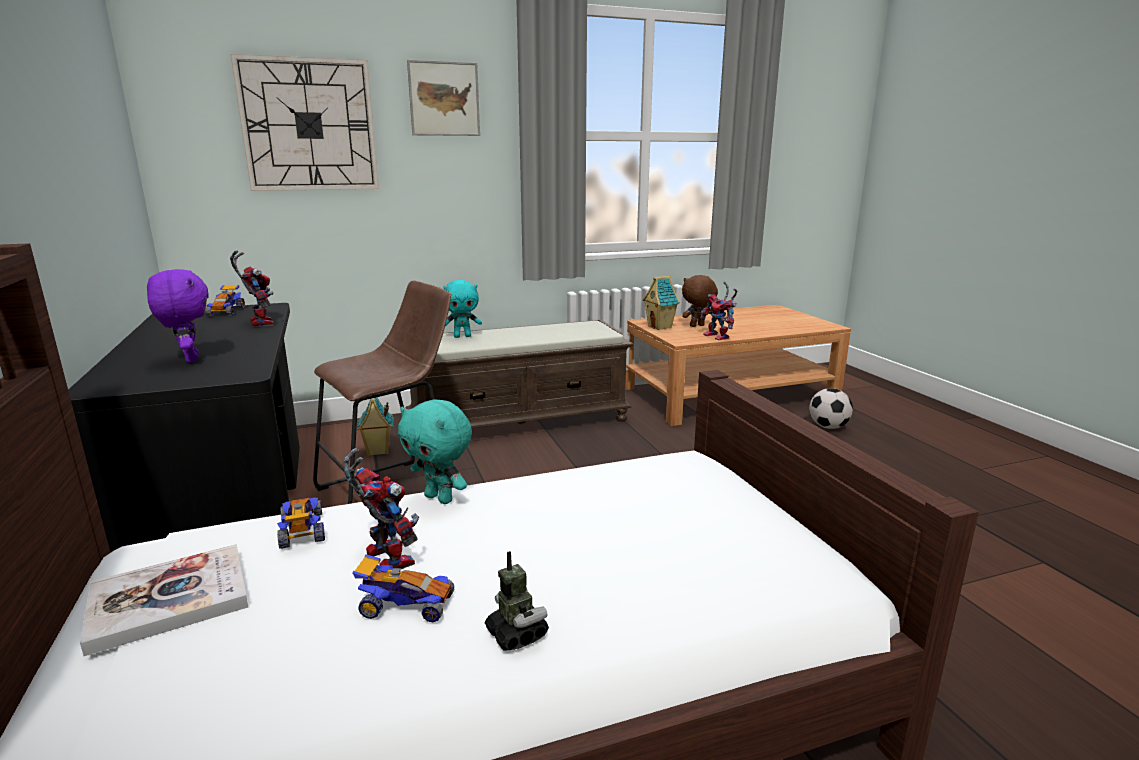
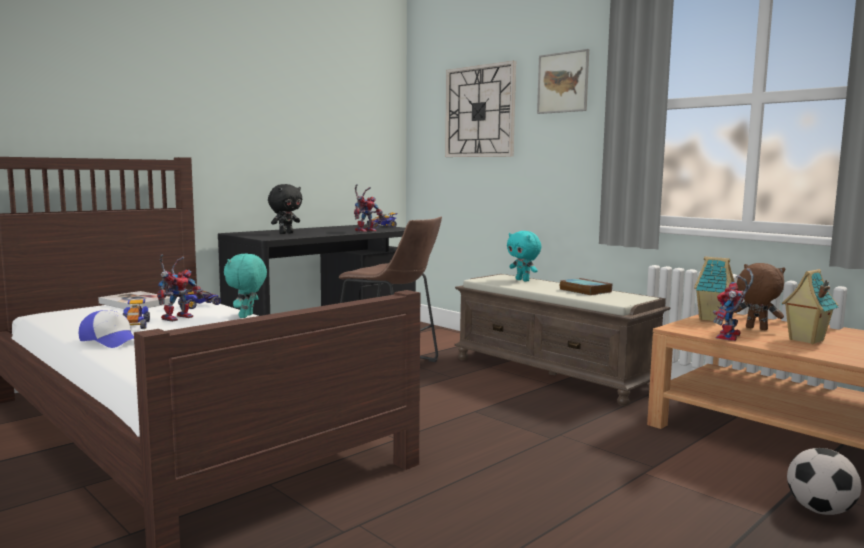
camera: 65 degrees right, 10 degrees down
(189, 359) = (286, 233): purple plush toy -> black plush toy
(378, 451) = (440, 351): toy house -> toy house (805, 340)
(516, 634) = (111, 341): toy robot -> cap
(543, 330) = (584, 290): none -> book

